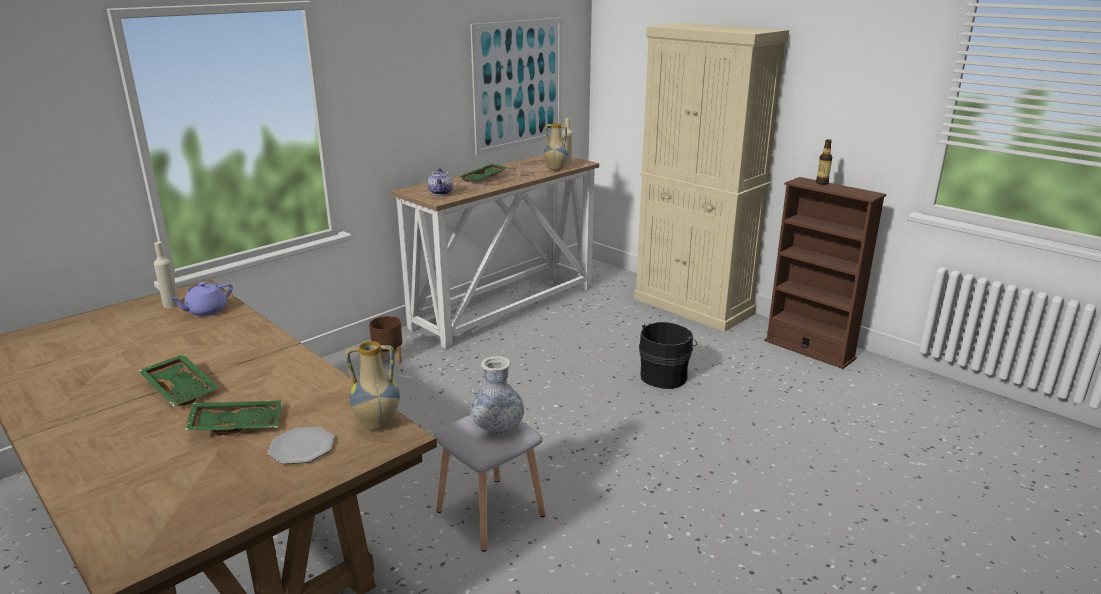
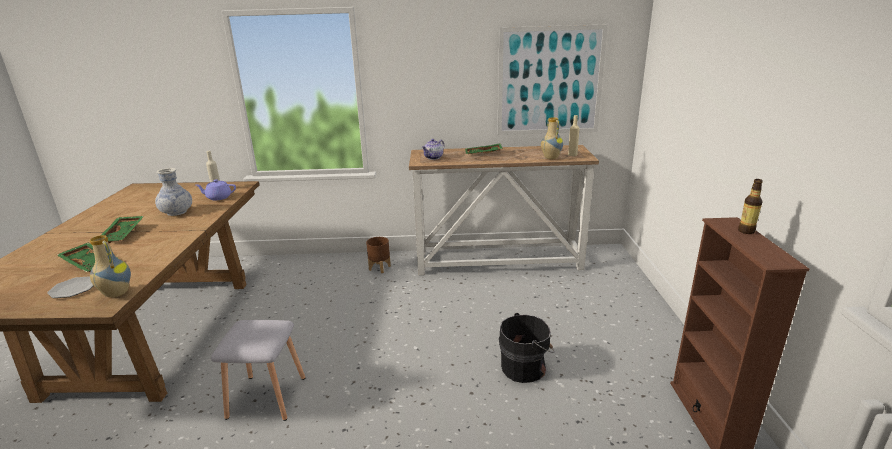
camera: 45 degrees right, 0 degrees up
(498, 426) = (258, 335): vase -> vase (177, 212)
(693, 306) = (649, 320): beige cabinet -> none

